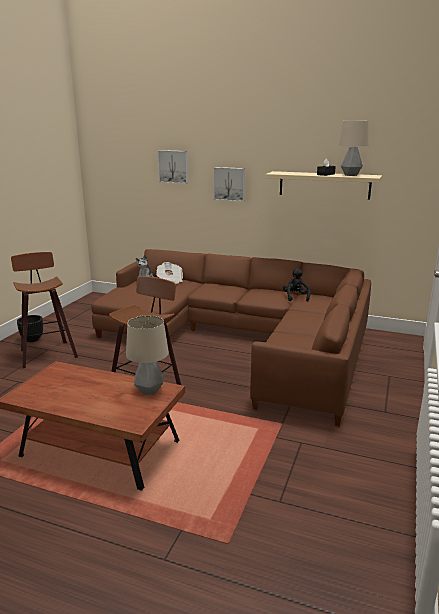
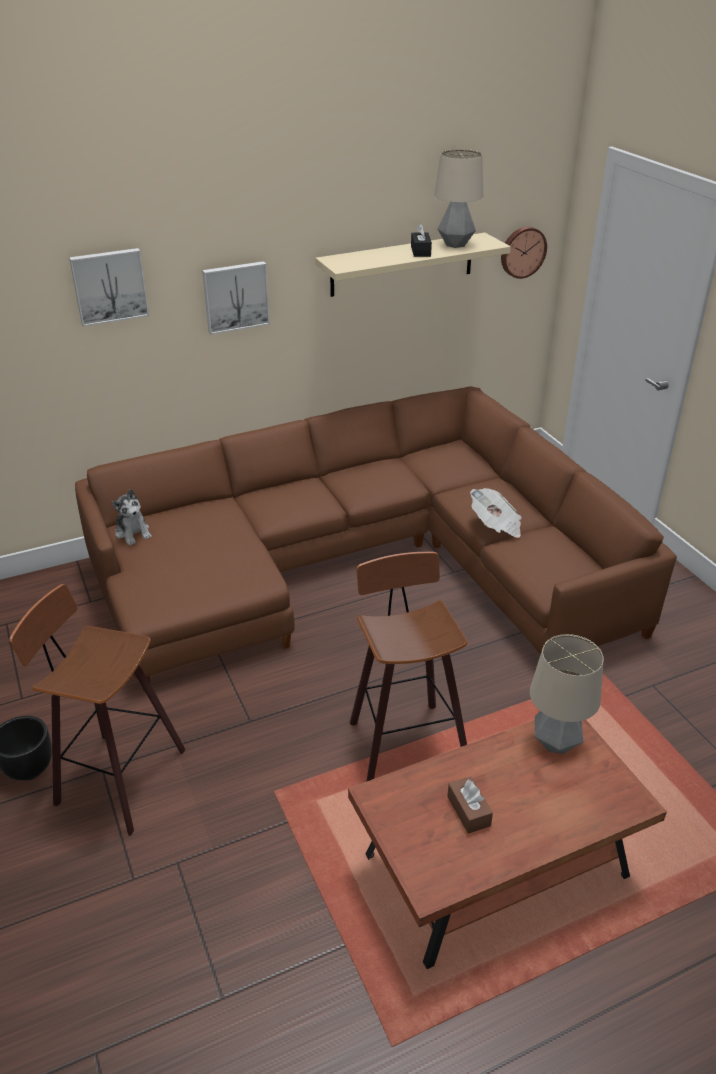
camera: 45 degrees left, 15 degrees up
(74, 387) = (468, 811): none -> brown tissue box
(170, 281) = (190, 518): newspaper -> newspaper (496, 525)
(295, 297) = (414, 465): black plush toy -> none
(410, 193) = (522, 251): none -> wall clock

